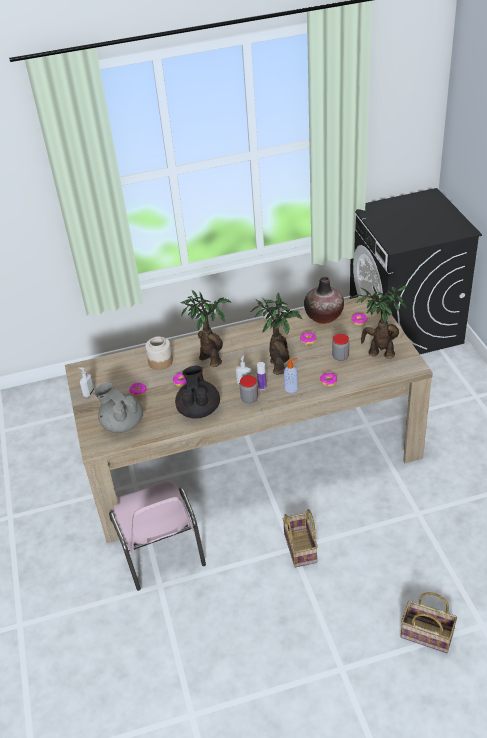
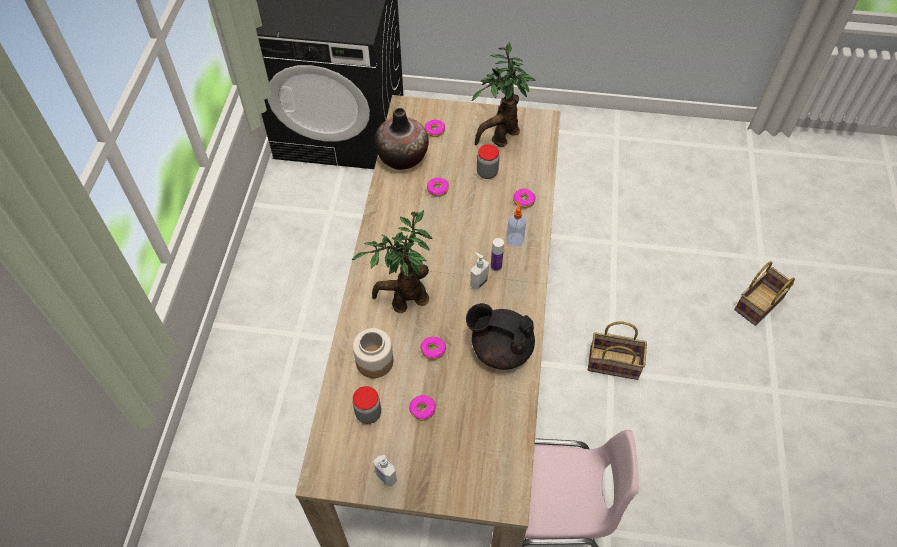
camera: 70 degrees left, 15 degrees up
(122, 423) = (478, 450): grey teapot -> none
(249, 399) = (510, 287): jar -> jar (368, 413)
(279, 364) = (464, 233): potted plant -> none

